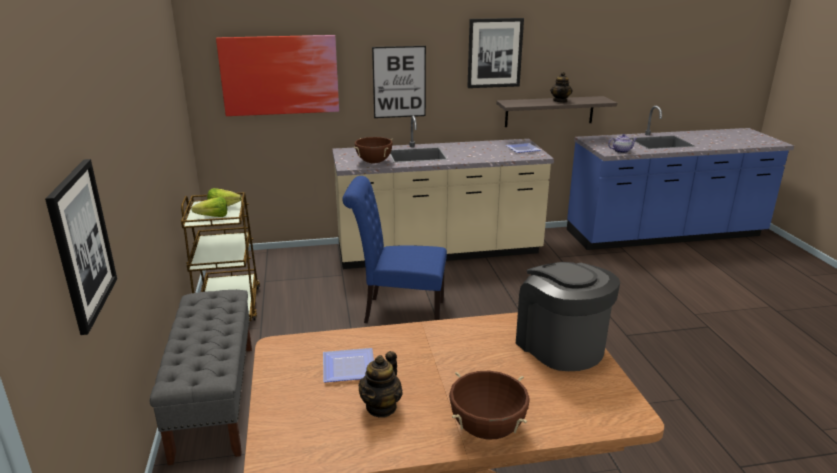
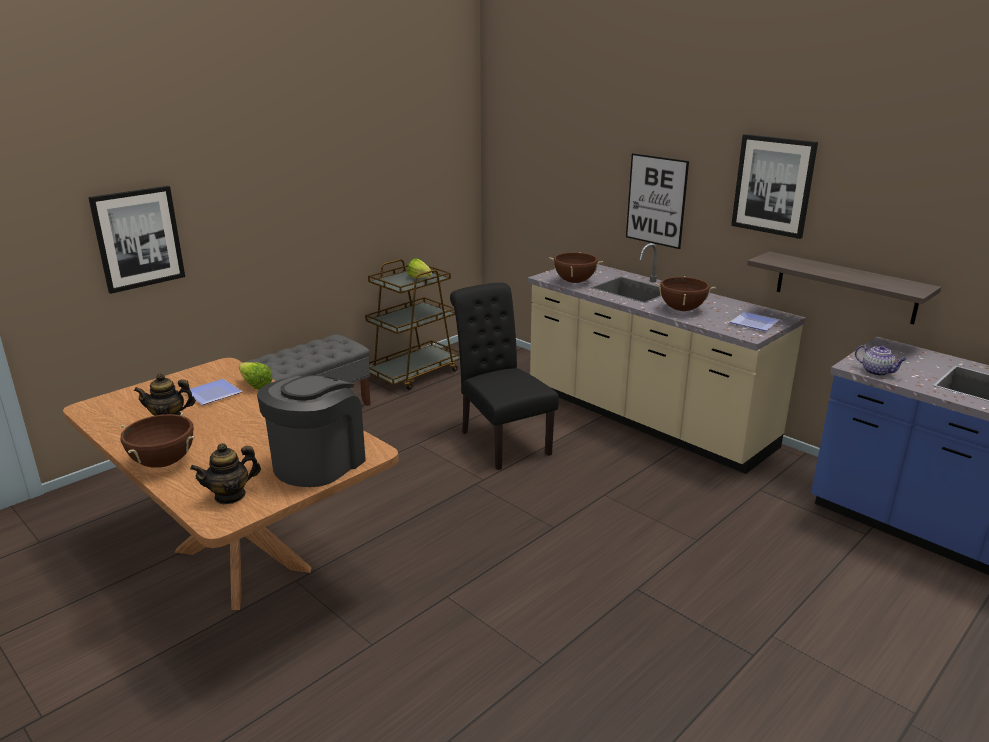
camera: 55 degrees right, 0 degrees up
(210, 217) = (397, 281): lettuce -> lettuce (254, 384)
(280, 75) = (549, 169): picture -> none
(398, 311) = (501, 440): blue chair -> black chair
(475, 155) = (682, 309): none -> brown cooking pot
(560, 101) = (845, 273): teapot -> teapot (230, 496)

